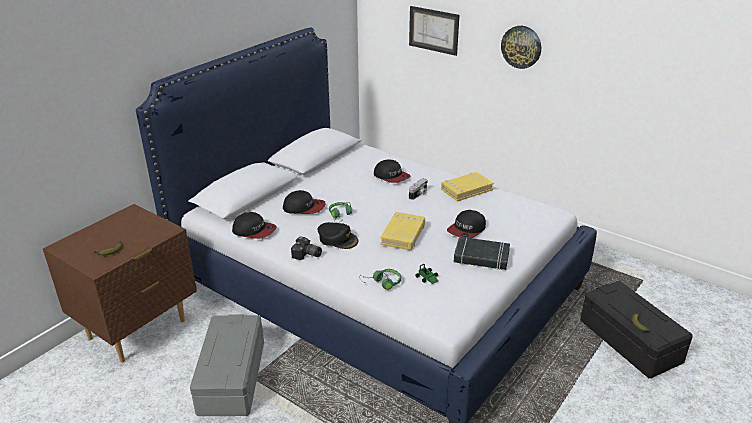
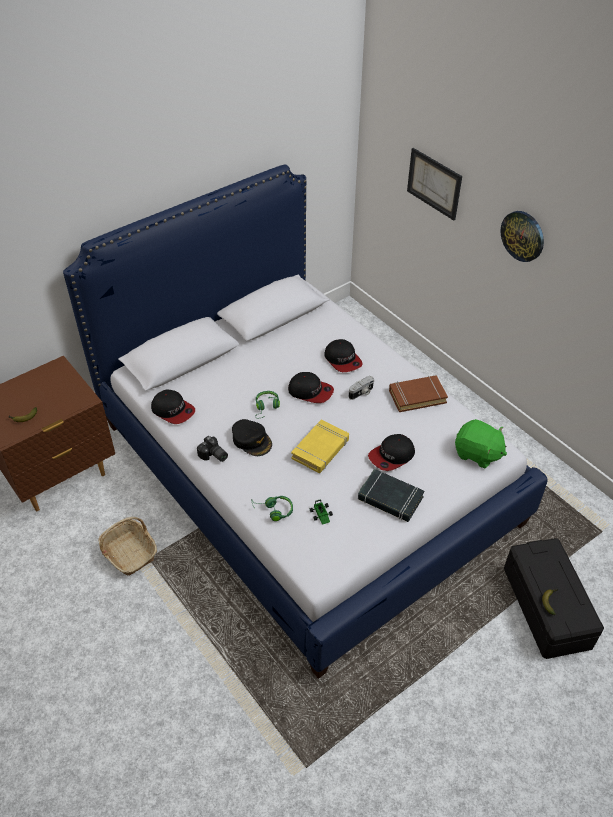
camera: 15 degrees right, 15 degrees up
(231, 377) = (129, 552): grey storage box -> basket
(304, 208) = (234, 388): cap -> cap (310, 391)
(466, 189) = (417, 396): yellow book -> brown book
(536, 217) = (477, 454): none -> green plush toy

